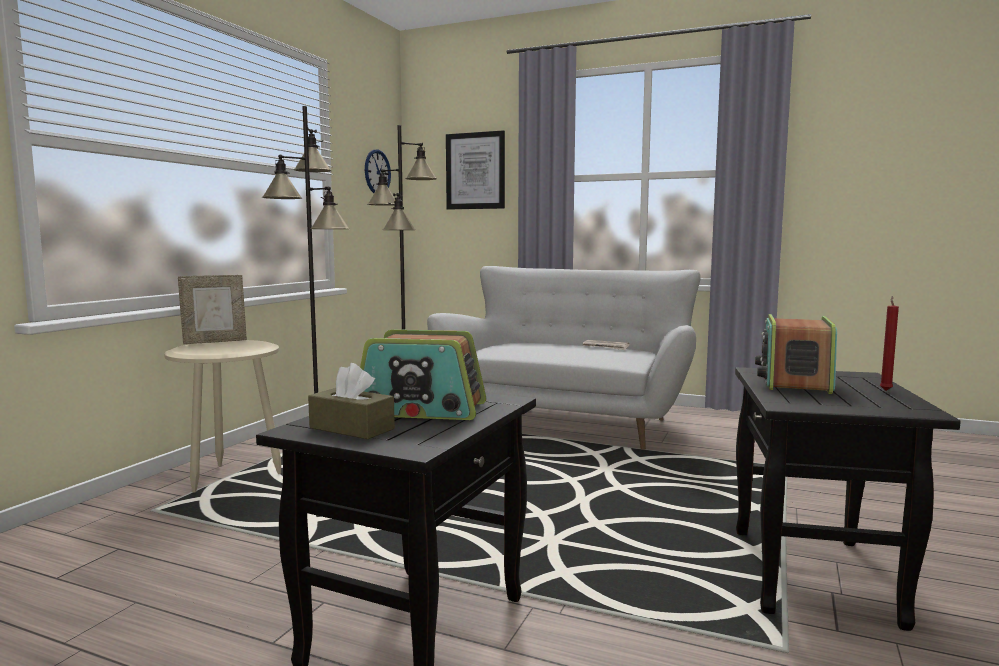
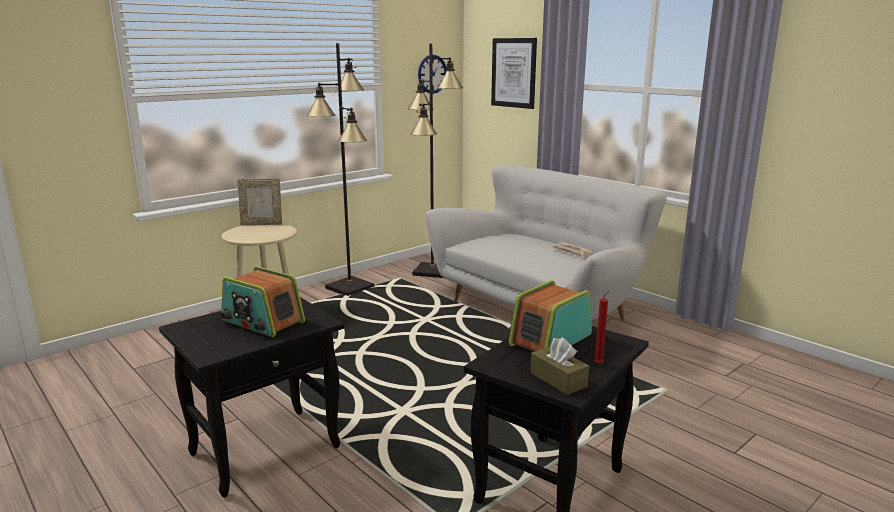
camera: 25 degrees right, 10 degrees up
(352, 428) = (205, 331): brown tissue box -> brown tissue box (558, 379)

